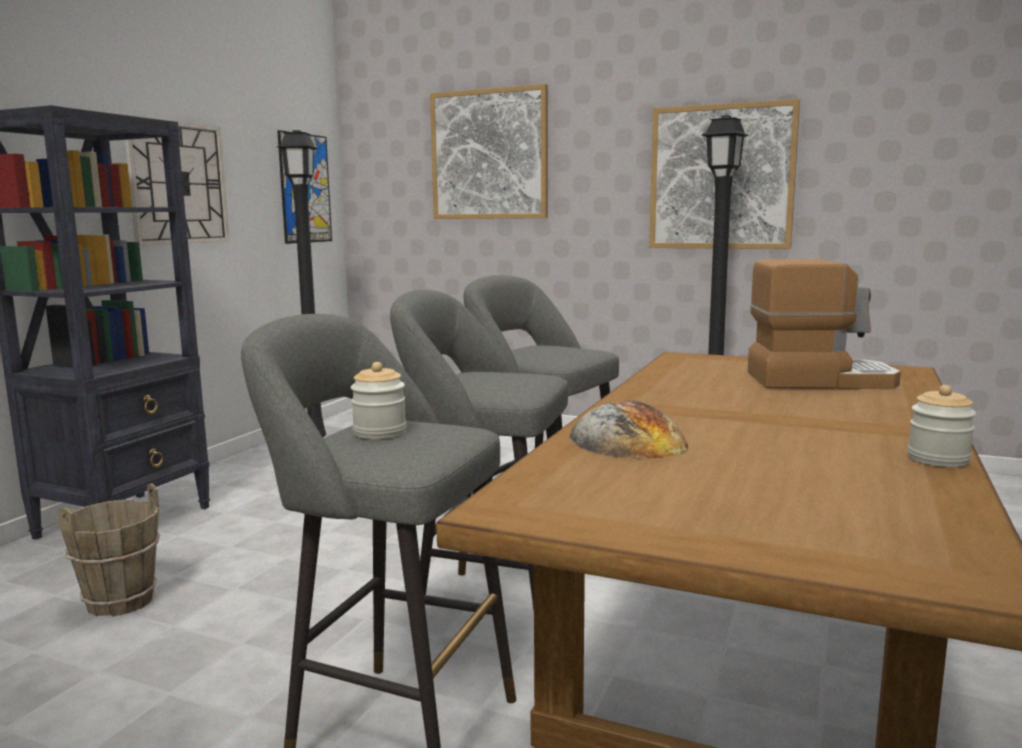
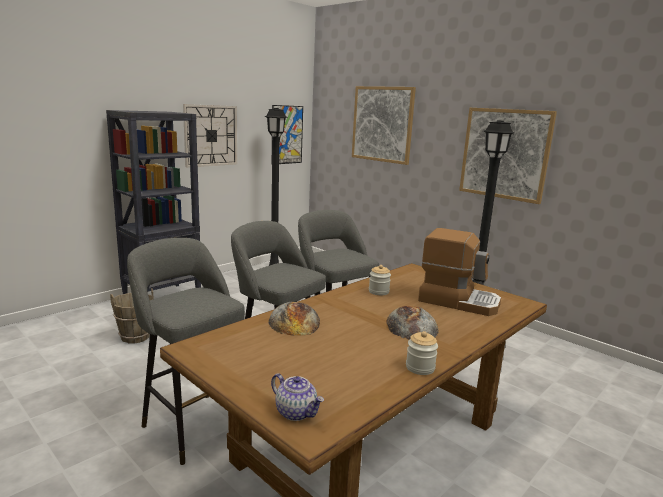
camera: 20 degrees right, 5 degrees up
(380, 432) = (188, 297): jar -> jar (378, 291)
(818, 416) = (411, 326): none -> bread
(888, 557) = (296, 412): none -> teapot

